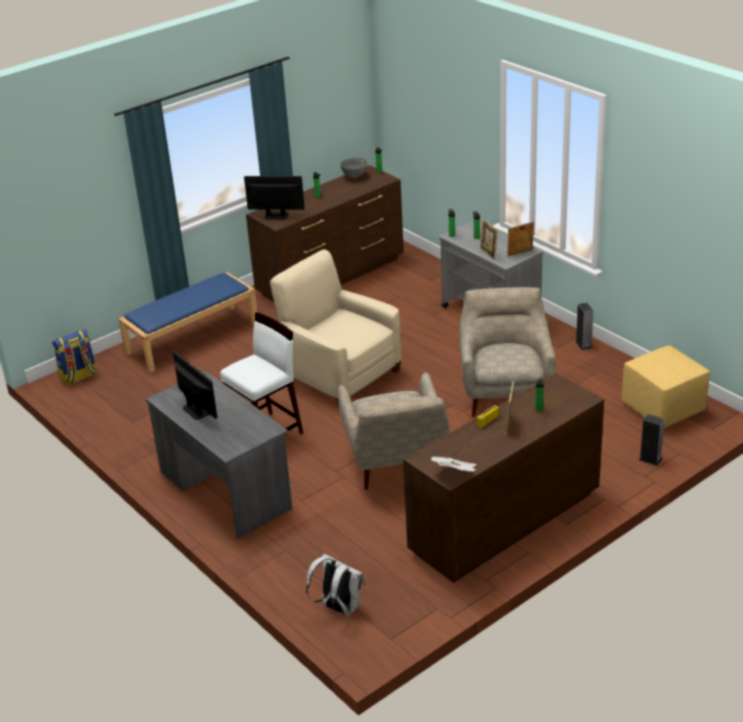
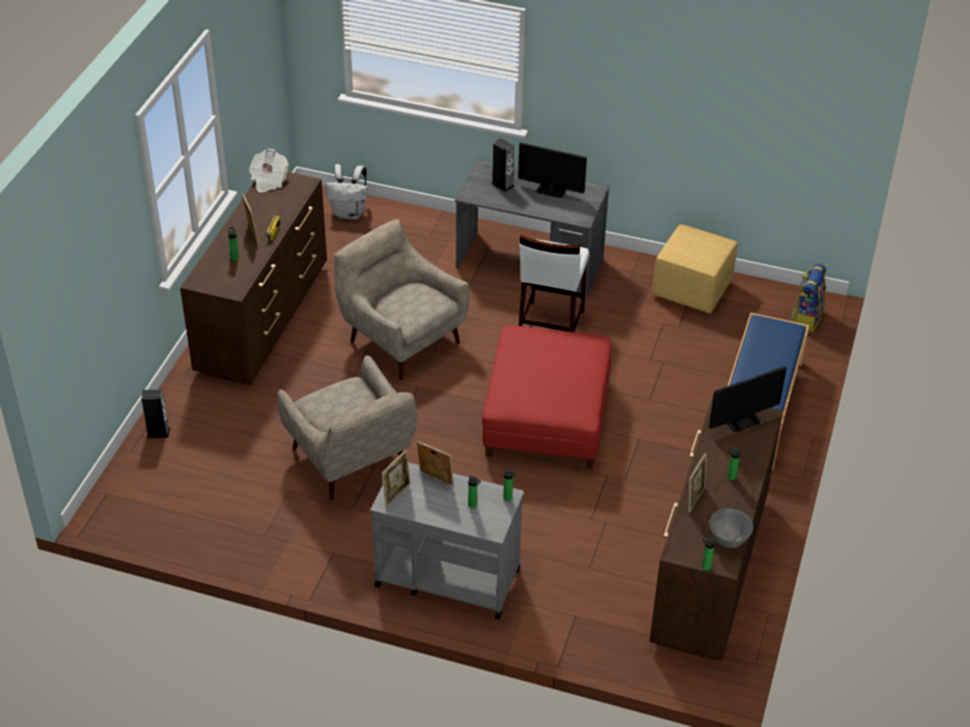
camera: 145 degrees right, 10 degrees up
(340, 375) = (547, 419): beige armchair -> red ottoman
(350, 194) = (695, 498): none -> picture frame
(583, 344) = (303, 570): speaker -> speaker (502, 184)
(664, 408) = (167, 504): yellow ottoman -> yellow ottoman (691, 290)

